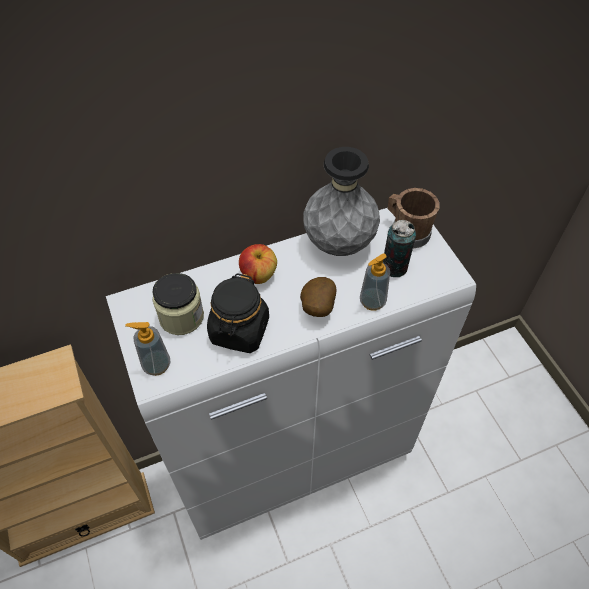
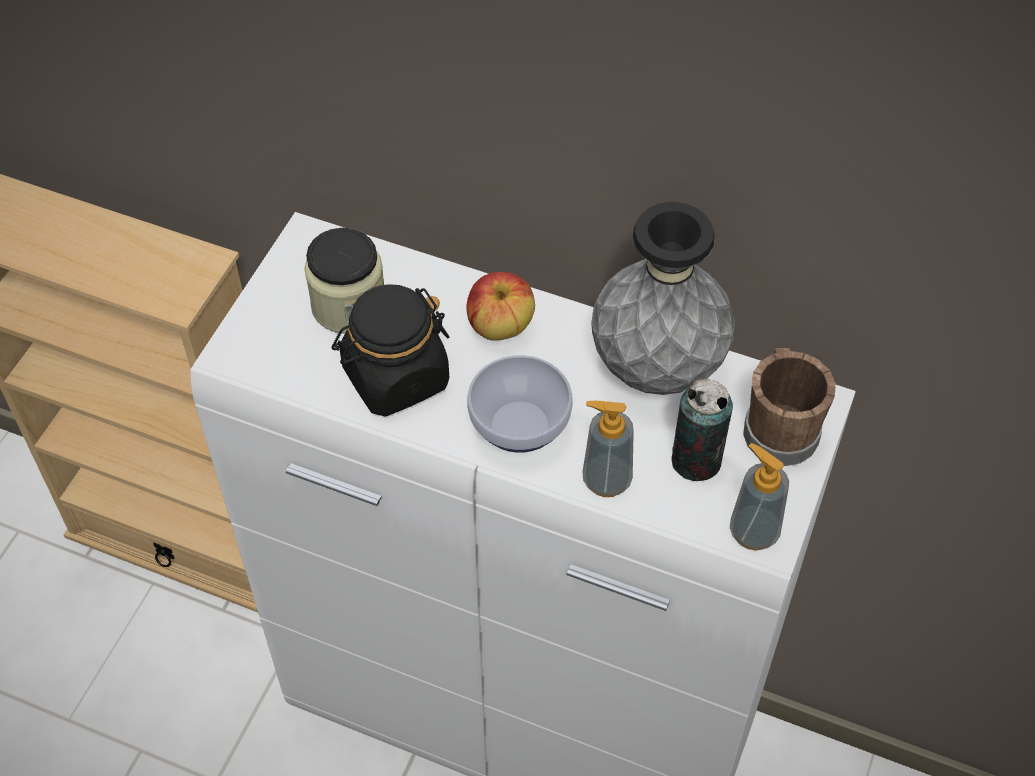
camera: 45 degrees right, 0 degrees up
(156, 365) = (258, 340): soap dispenser -> soap dispenser (753, 532)
(316, 308) = (522, 428): potato -> bowl

